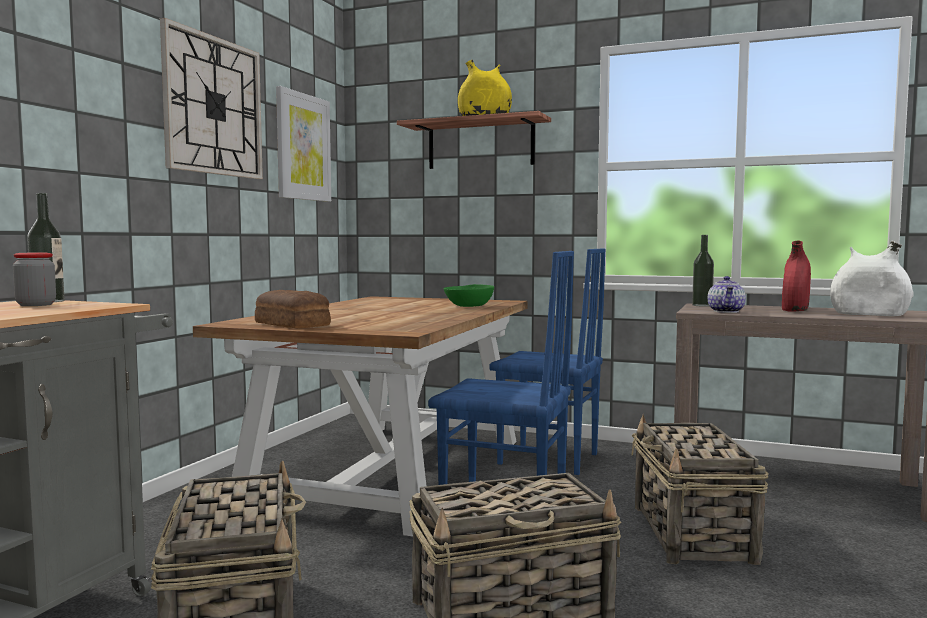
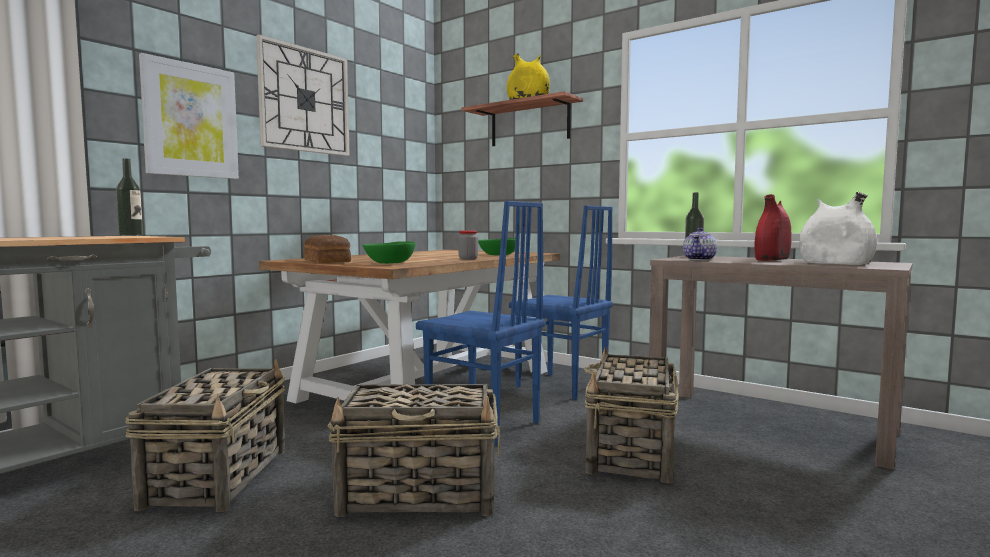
camera: 15 degrees right, 0 degrees up
(36, 305) = (112, 236): jar -> jar (468, 259)
(303, 147) = (391, 131): picture -> picture (190, 120)
(384, 325) = (389, 263): none -> green bowl

